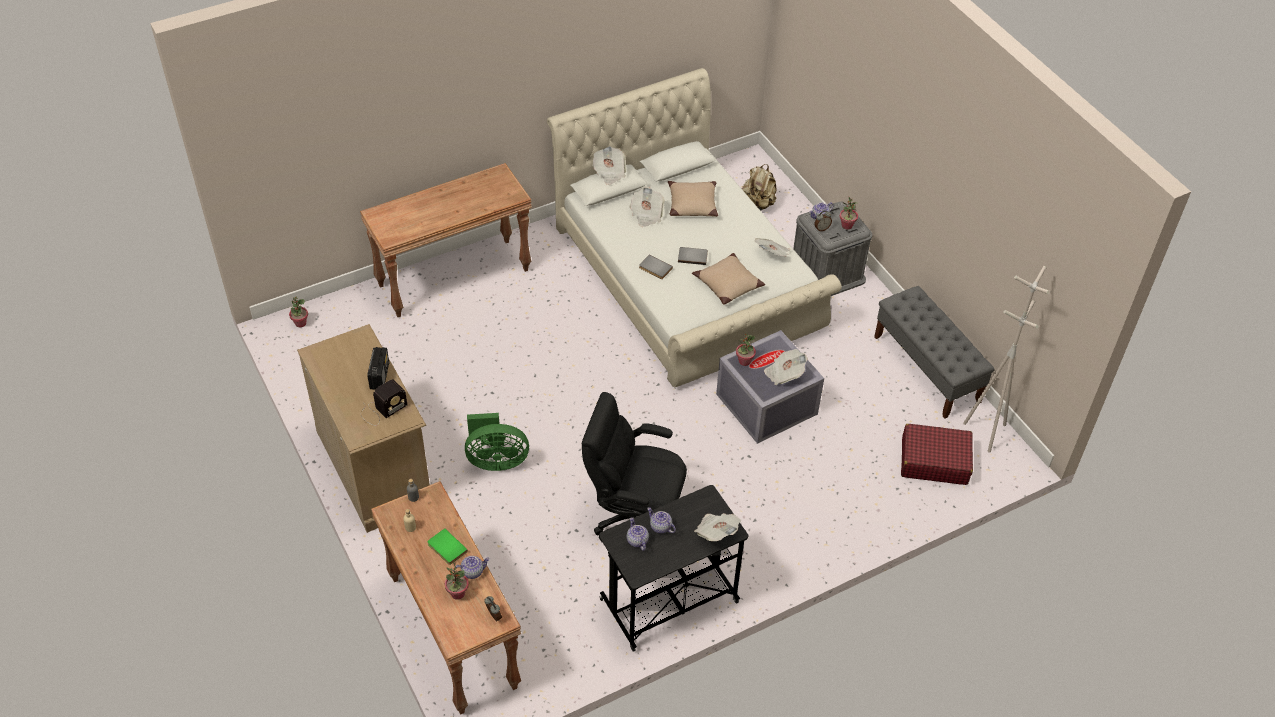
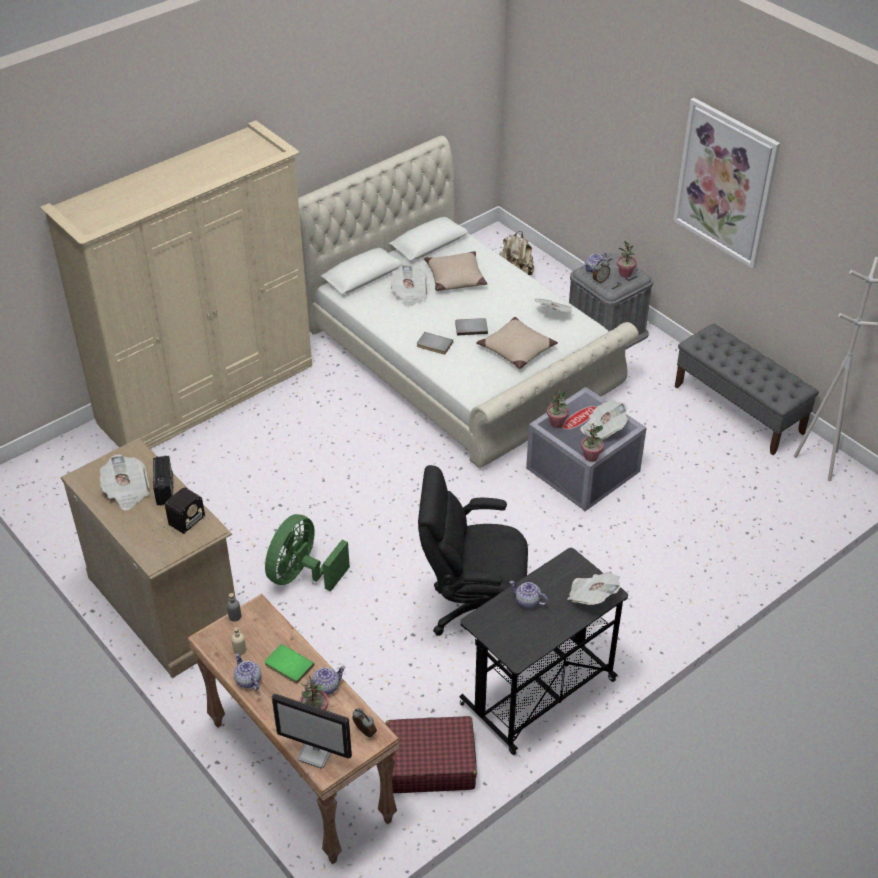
camera: 10 degrees left, 5 degrees down
(300, 323) = (44, 466): potted plant -> potted plant (591, 457)
(451, 626) = (316, 753): none -> monitor
(454, 277) = (207, 393): brown console table -> beige wardrobe
(496, 460) = (302, 575): green fan -> green fan turned 135 degrees clockwise
(609, 172) = (361, 256): newspaper -> newspaper (126, 492)
(637, 540) = (505, 620): teapot -> teapot (248, 680)
(934, 461) = (776, 499): red suitcase -> red suitcase (429, 763)
(937, 165) = (725, 183): none -> picture

